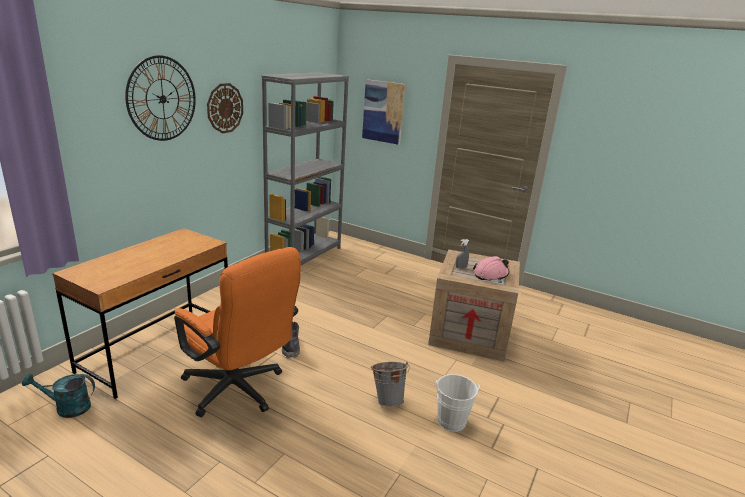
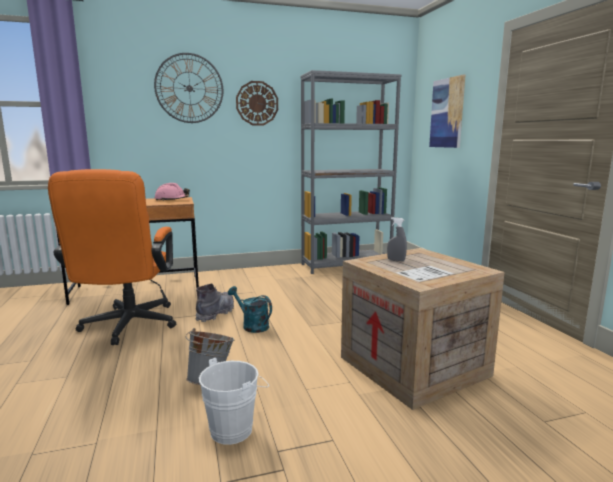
camera: 45 degrees right, 10 degrees down
(67, 408) = (42, 300): turquoise watering can -> turquoise watering can (252, 325)
(490, 274) = (422, 271): pink hard hat -> pink hard hat (172, 200)

